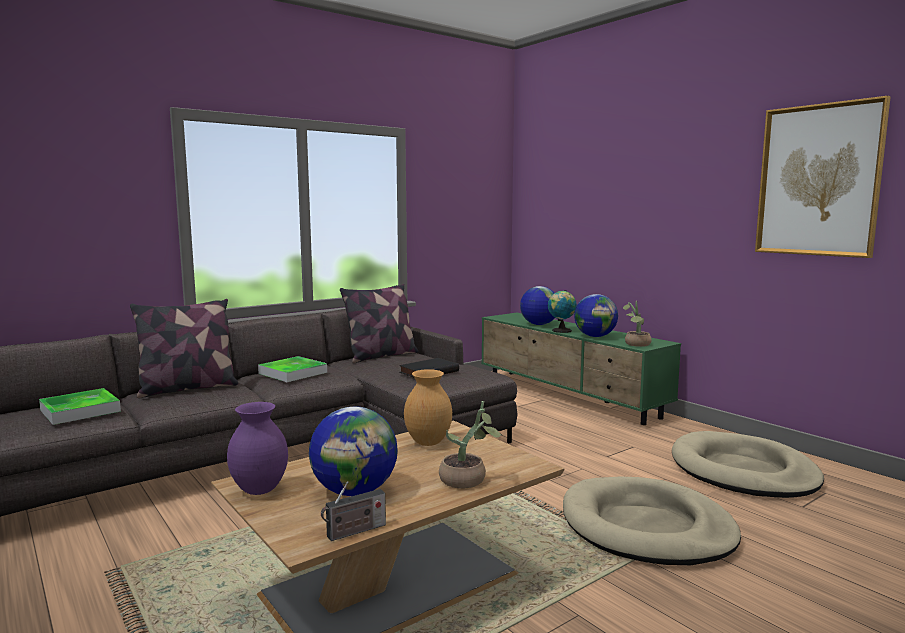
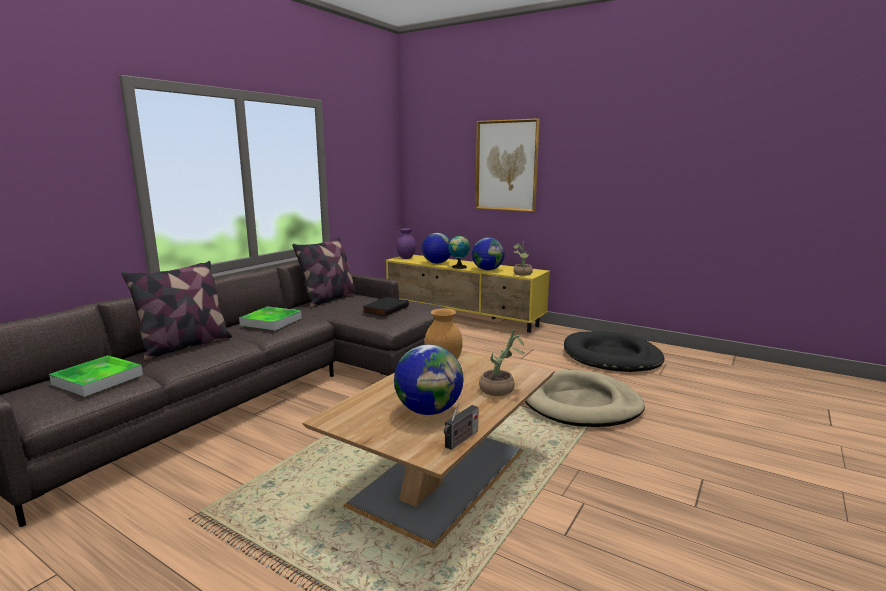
camera: 20 degrees left, 5 degrees up
(258, 490) = (352, 422): purple vase -> purple vase (406, 258)
(568, 396) = (463, 316): green tv stand -> yellow tv stand
(742, 471) = (611, 356): beige dog bed -> black dog bed
(818, 180) = (648, 152): picture -> picture (506, 166)

